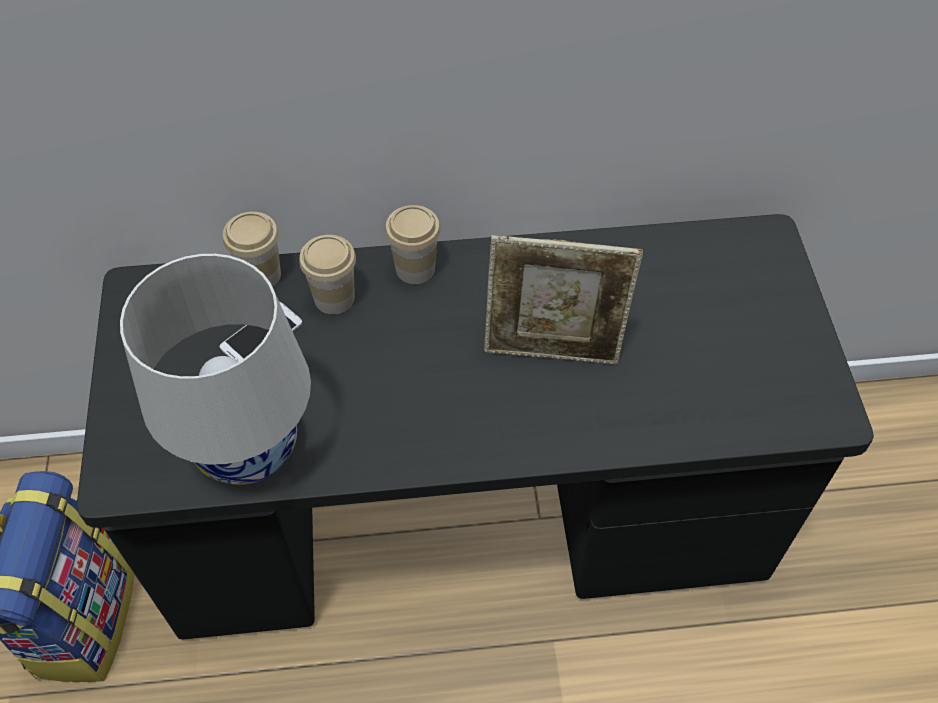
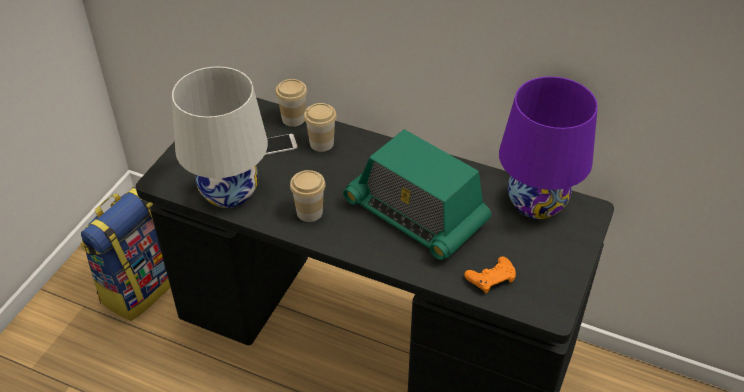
camera: 30 degrees right, 10 degrees down
(415, 268) = (373, 146): cup -> cup (309, 212)
(552, 351) = (416, 214): picture frame -> radio
(697, 258) = (536, 203): none -> purple table lamp
(722, 404) = (491, 278): none -> orange game controller

